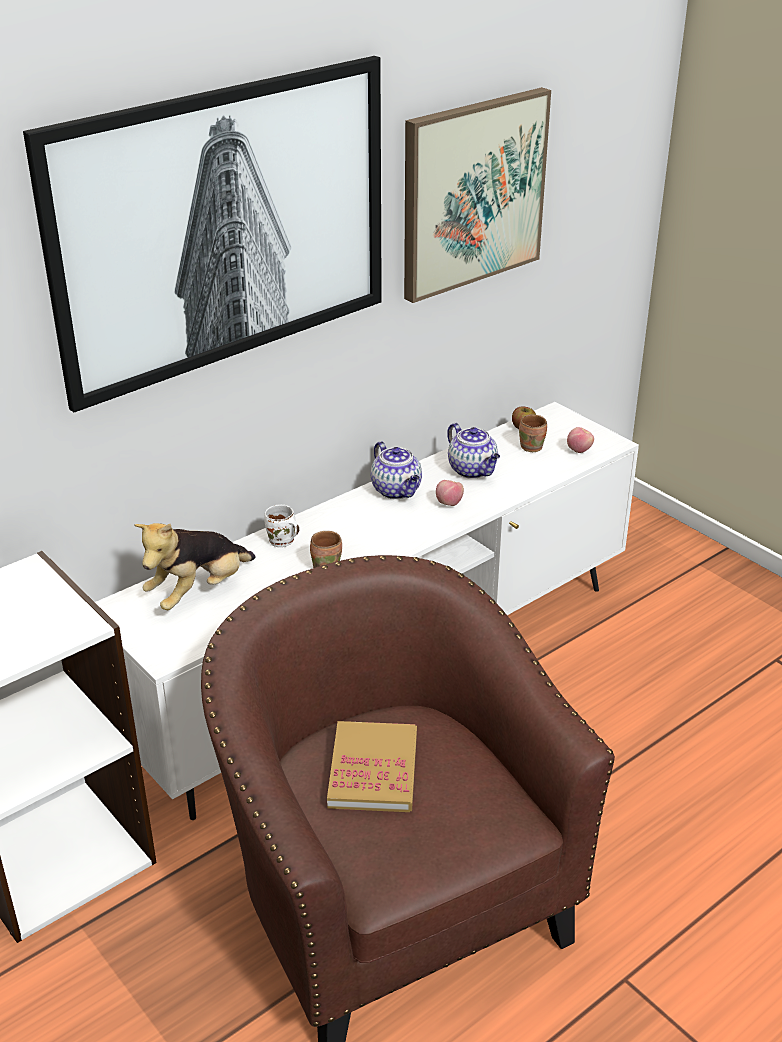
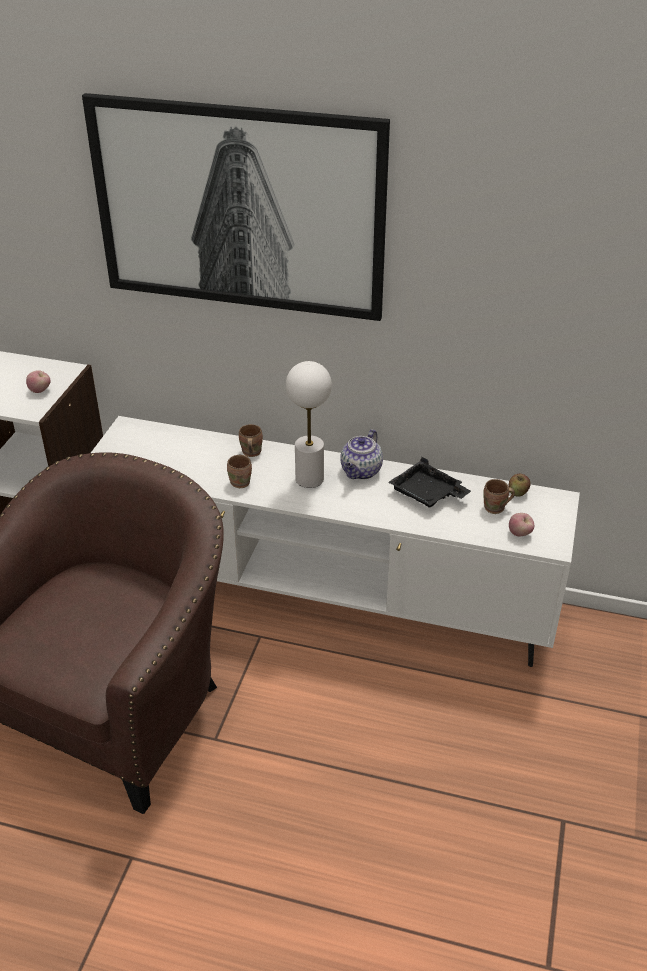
camera: 55 degrees right, 5 degrees up
(198, 592) = (169, 447): plush toy -> none
(282, 542) = (250, 453): white mug -> brown mug
(373, 524) = (309, 479): none -> white table lamp
(373, 770) = (92, 602): book -> none
(449, 503) = (371, 501): apple -> apple (40, 390)
(472, 193) = (496, 269): picture -> none
(473, 470) = (427, 494): teapot -> black tray

